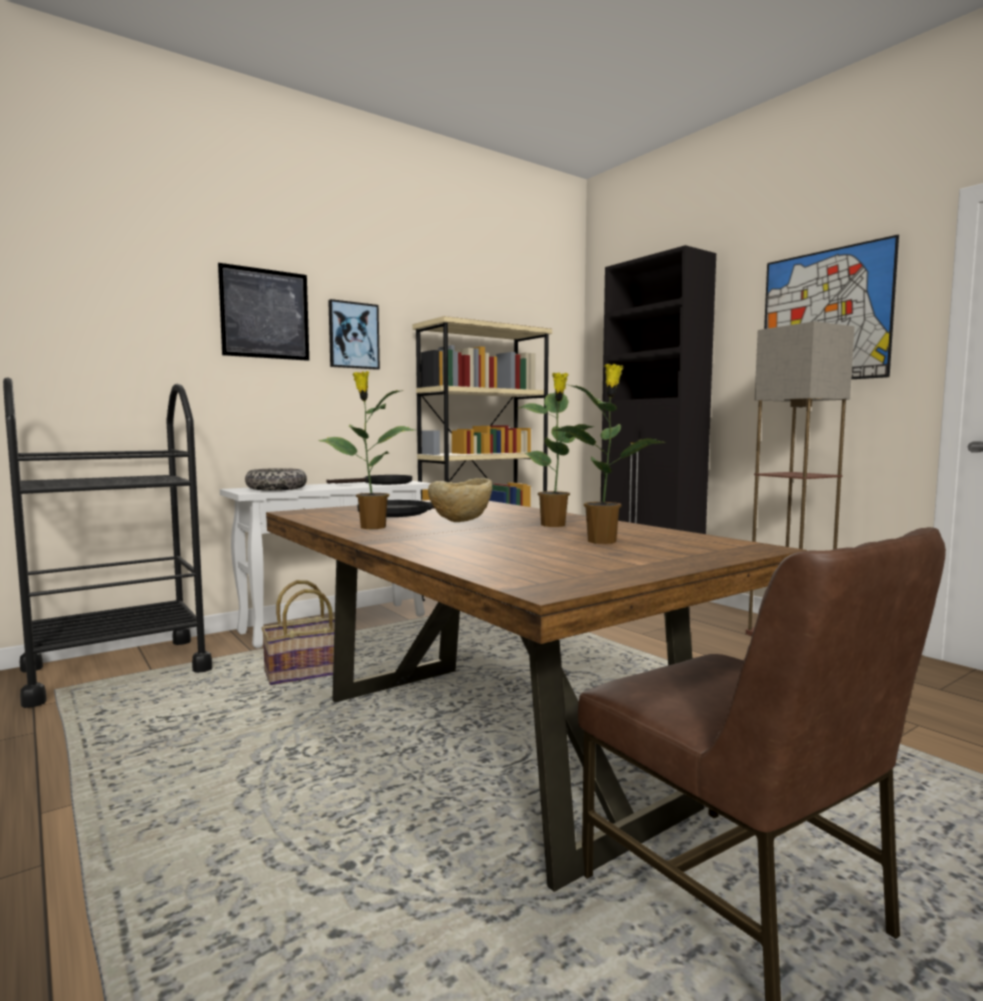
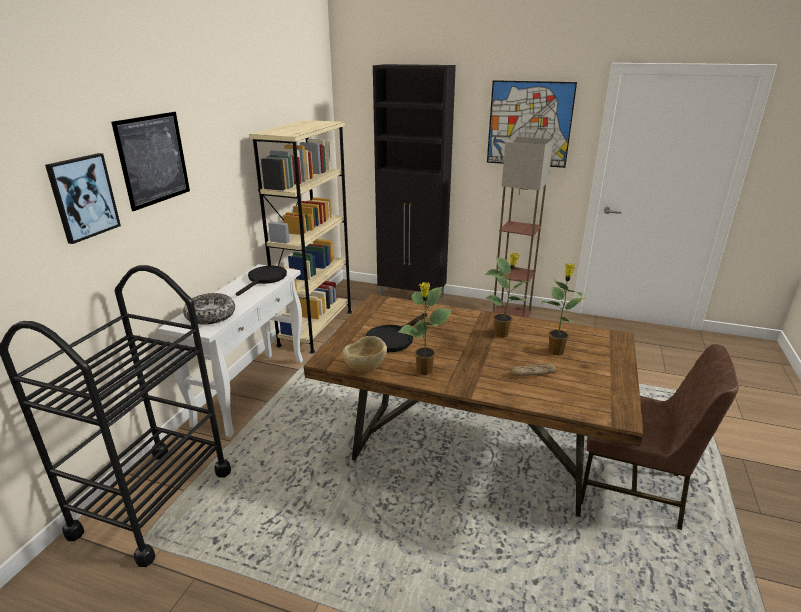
camera: 35 degrees left, 20 degrees up
(307, 671) = (299, 443): basket -> none
(353, 335) = (212, 156): picture -> picture (83, 197)
(460, 522) = (452, 345): beige bowl -> beige bowl (365, 369)
(509, 546) = (533, 373): none -> bread

